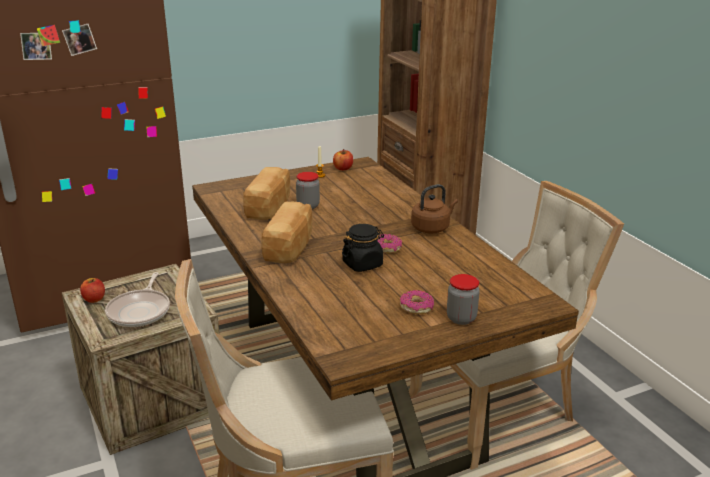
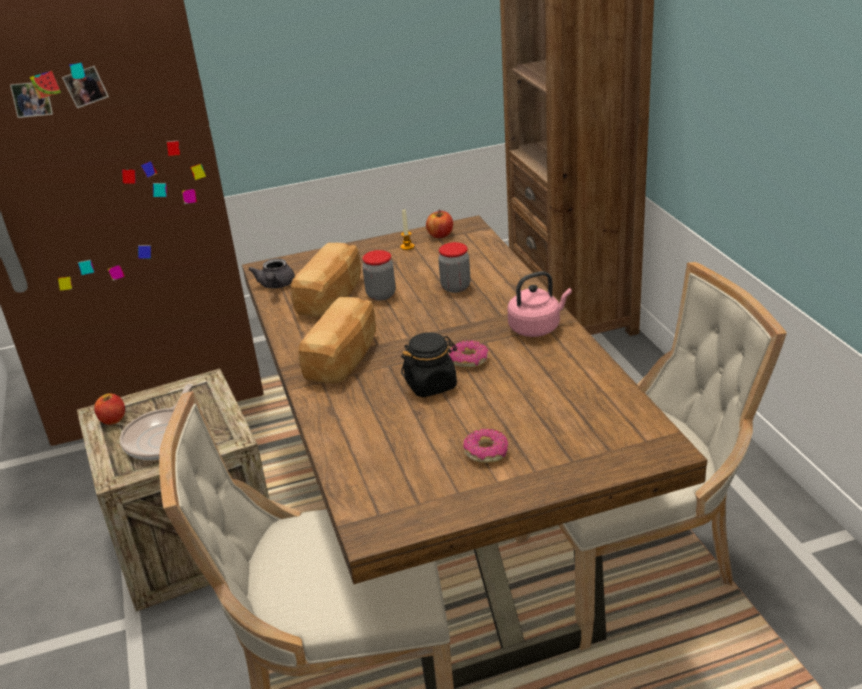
camera: 10 degrees right, 5 degrees up
(223, 199) = (276, 285): none -> grey teapot
(432, 228) = (537, 328): brown kettle -> pink kettle
(461, 318) = (542, 470): jar -> jar (455, 287)

